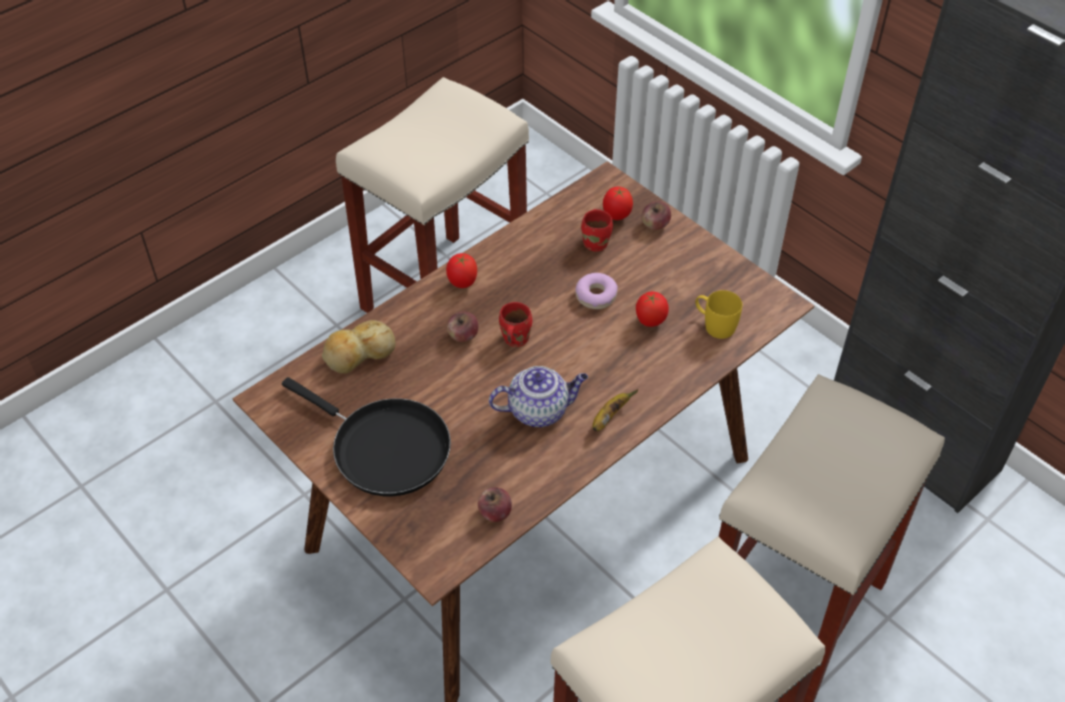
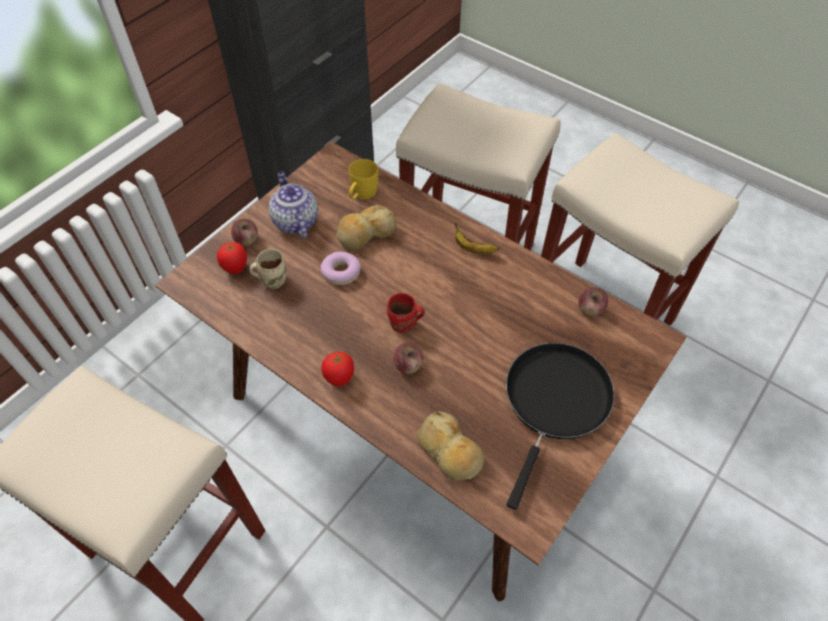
camera: 100 degrees left, 5 degrees up
(539, 410) = (479, 295): teapot -> teapot (295, 221)
(597, 242) = (272, 279): red mug -> beige mug
(650, 321) = (365, 233): tomato -> bread

